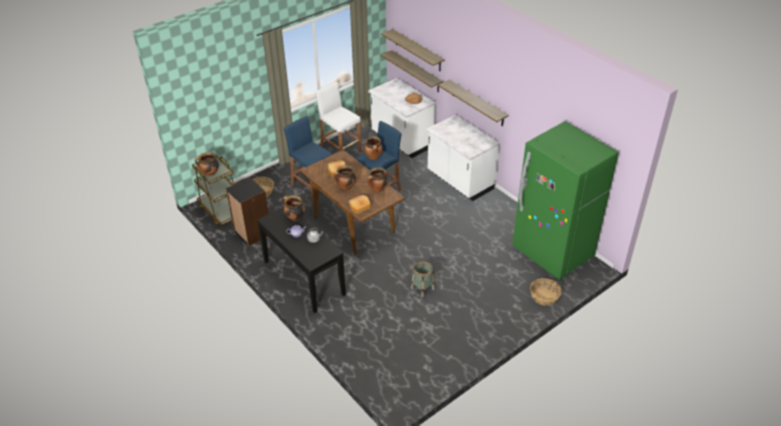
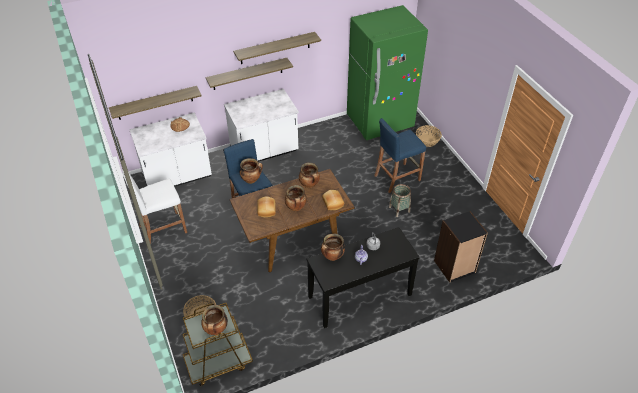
camera: 75 degrees left, 5 degrees up
(252, 233) = (271, 334): black bookcase -> black bookcase (454, 267)
(312, 187) = (216, 265): blue stool -> blue stool (397, 178)
(417, 50) = (151, 80): shelf -> shelf (275, 48)

